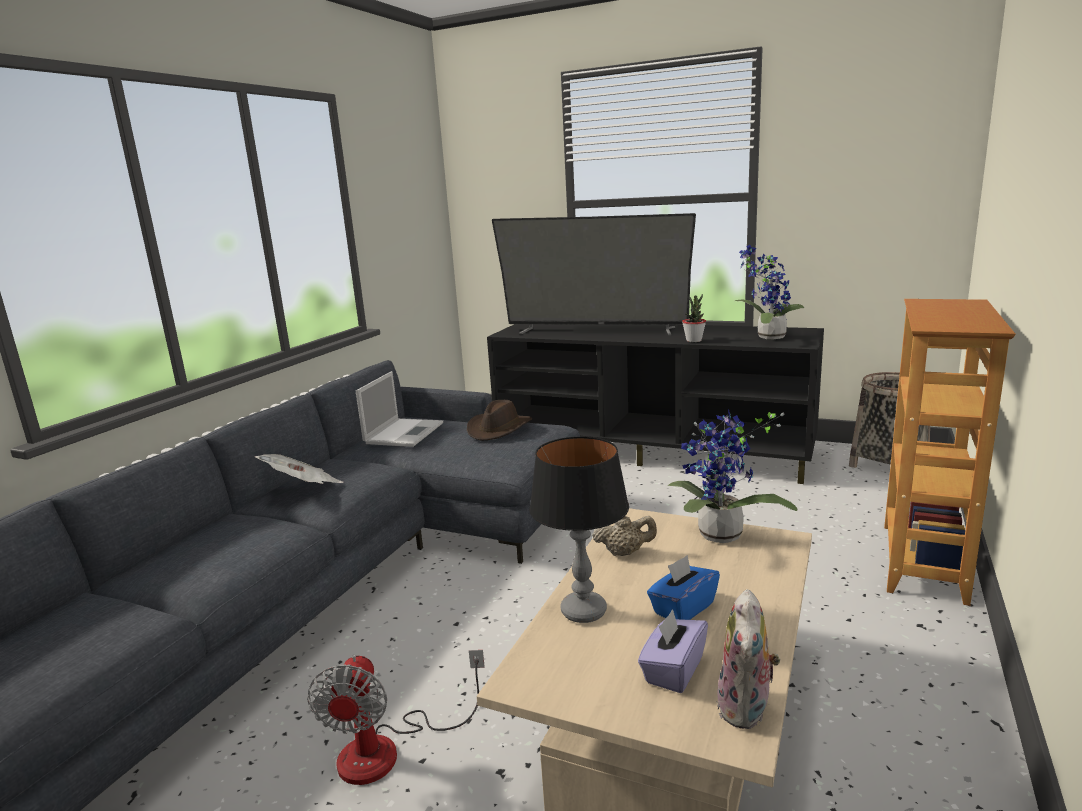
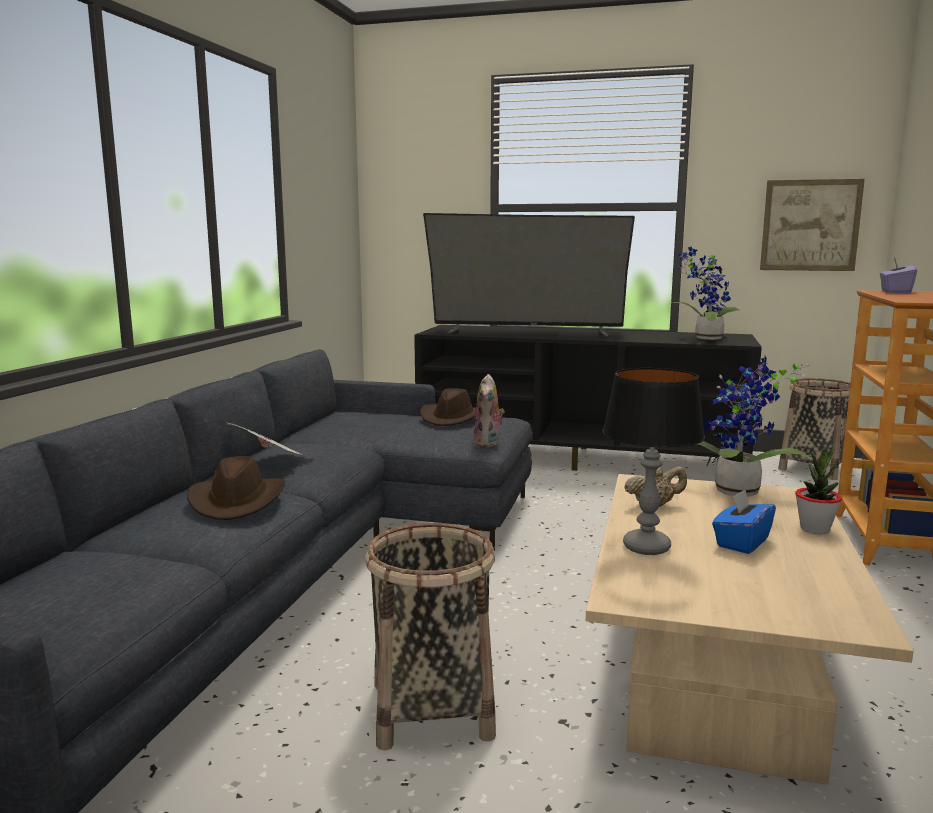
camera: 10 degrees left, 5 degrees down
(247, 538) = (238, 501): none -> brown hat
(389, 749) = (432, 710): fan -> basket
(404, 432) = (350, 420): laptop -> none
(673, 670) = (766, 584): purple tissue box -> purple tissue box (895, 292)
(694, 340) = (635, 339): potted plant -> potted plant (814, 529)
(747, 709) = (855, 607): plush toy -> plush toy (488, 443)
(889, 212) = (810, 225): none -> picture

